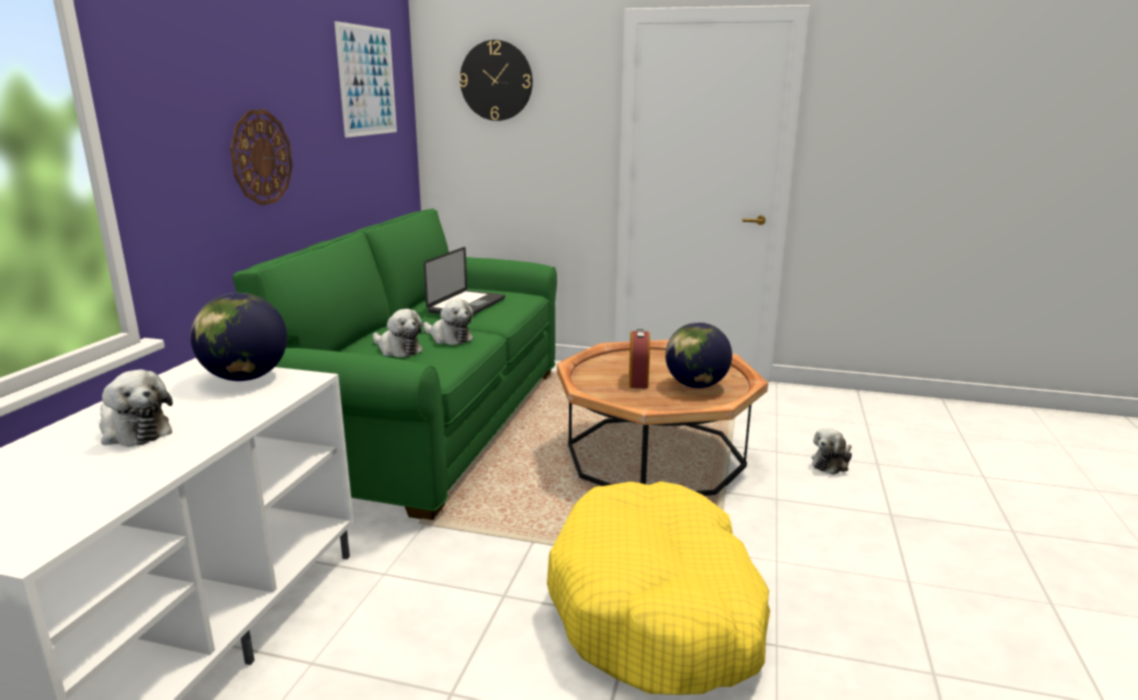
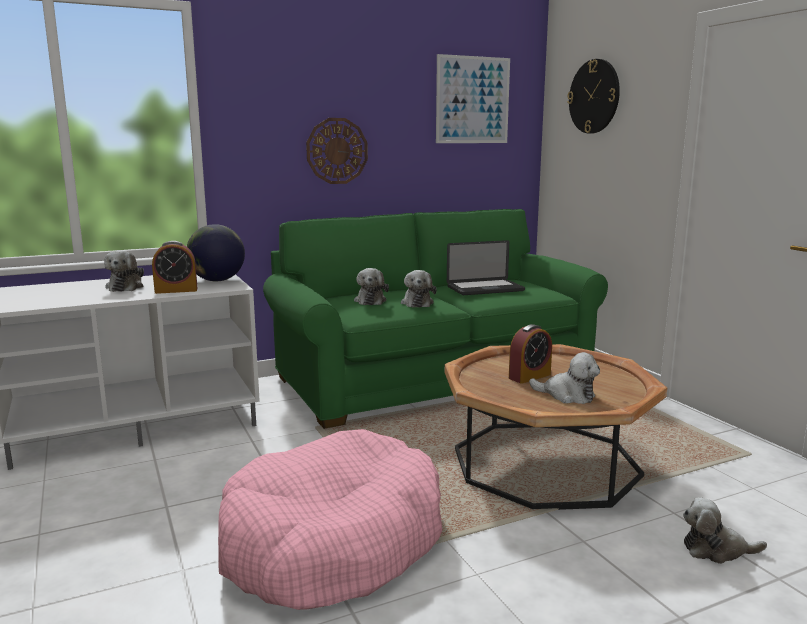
camera: 50 degrees right, 5 degrees down
(241, 409) = (176, 290): none -> alarm clock
(657, 609) = (332, 542): yellow dog bed -> pink dog bed
(695, 385) = (567, 395): globe -> plush toy

